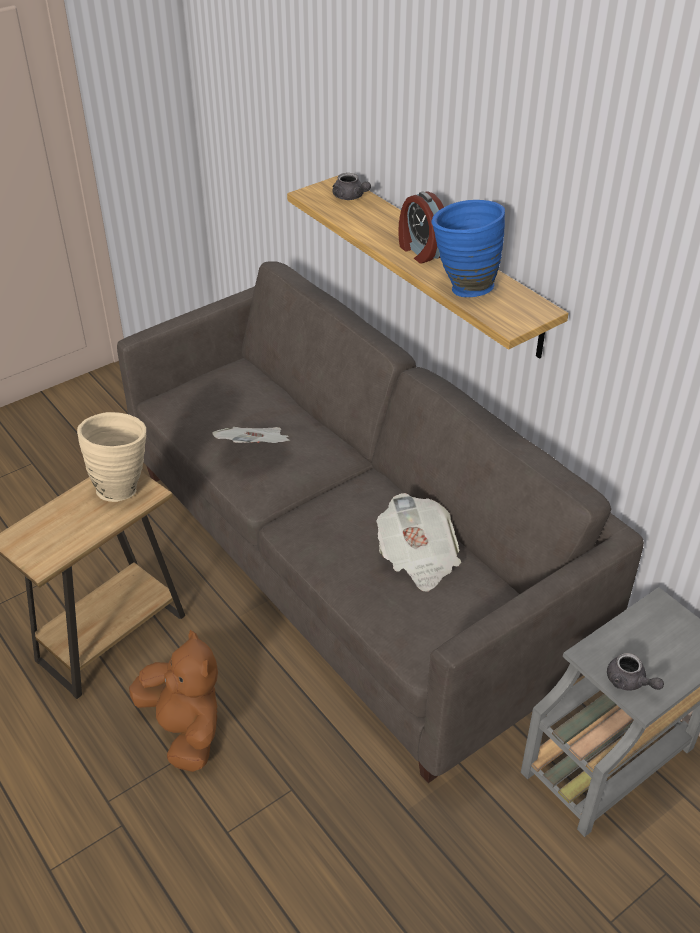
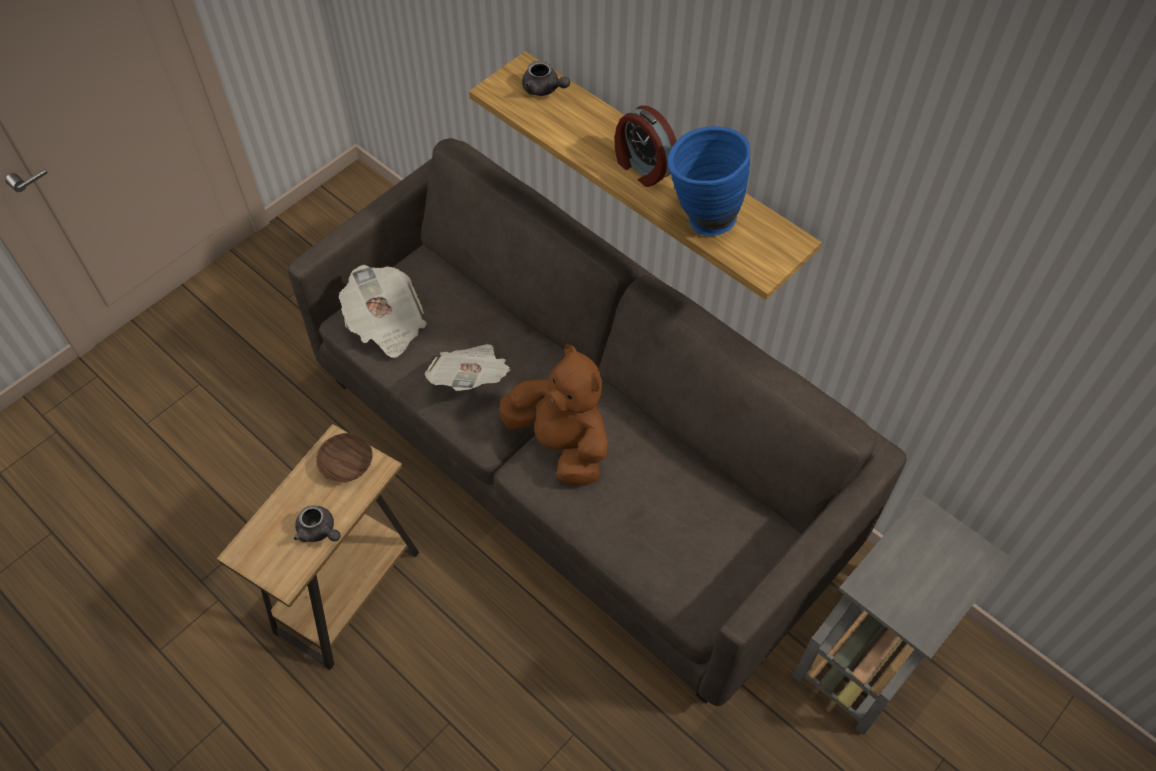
camera: 10 degrees left, 15 degrees up
(122, 486) = (345, 463): beige vase -> brown bowl
(185, 729) = (451, 685): brown plush toy -> brown plush toy (561, 443)
(418, 558) = (672, 493): newspaper -> newspaper (386, 324)
(629, 682) = (908, 611): grey teapot -> grey teapot (319, 531)

